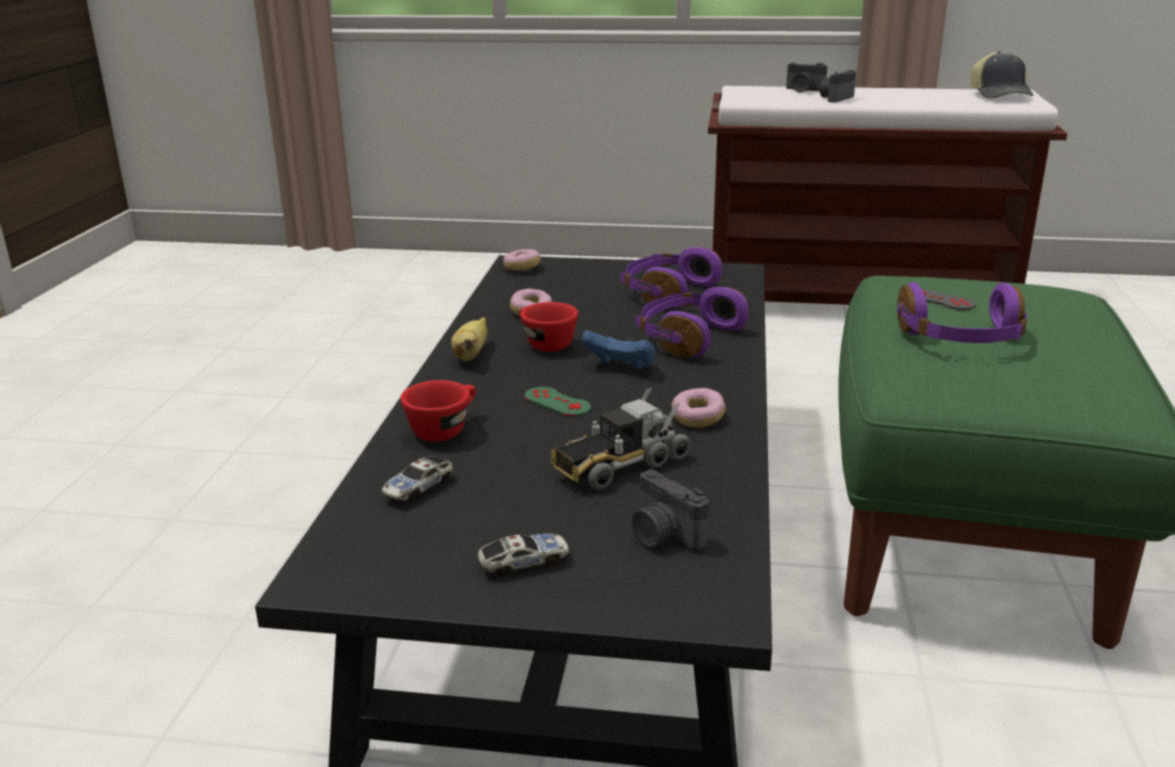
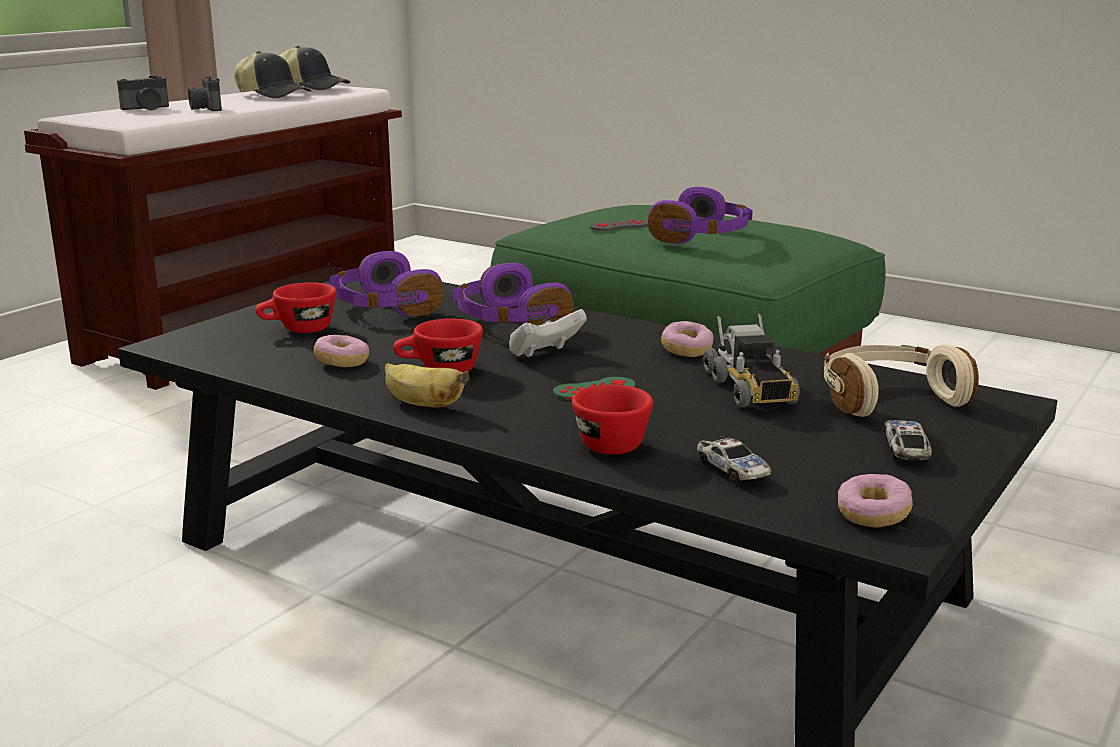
camera: 65 degrees left, 5 degrees down
(522, 268) = (191, 345): donut -> donut (872, 515)
(584, 284) = (298, 330): none -> red cup
(621, 367) = (544, 354): blue game controller -> white game controller
(663, 536) = (887, 398): camera -> beige headphones
(938, 96) = (274, 95): none -> cap

